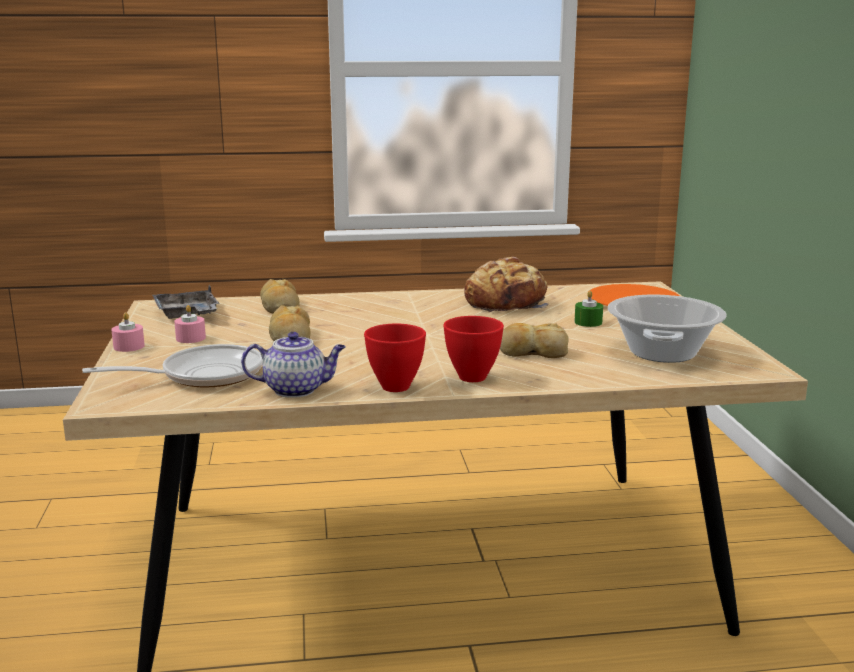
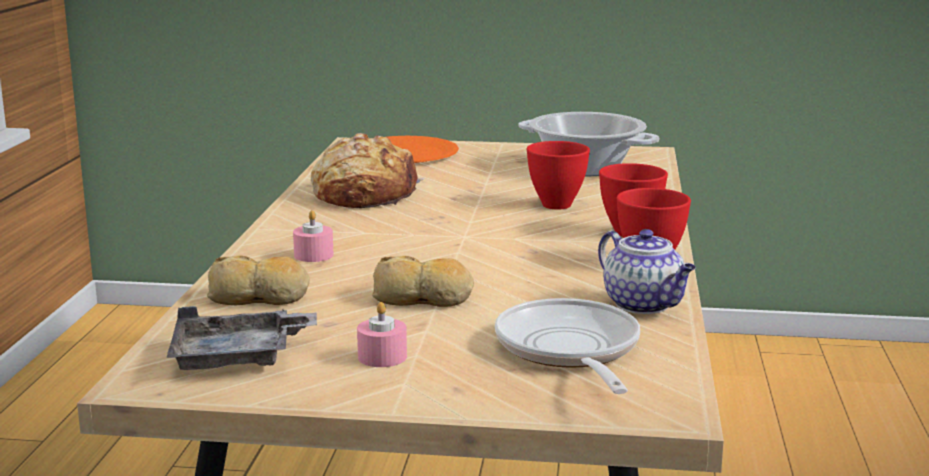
camera: 75 degrees left, 0 degrees up
(129, 346) = (395, 400): pink candle -> pink candle (313, 255)
(296, 389) = (645, 305): teapot -> teapot turned 135 degrees clockwise
(532, 352) = (558, 205): bread -> red bowl
(588, 322) = (470, 176): green candle -> none

